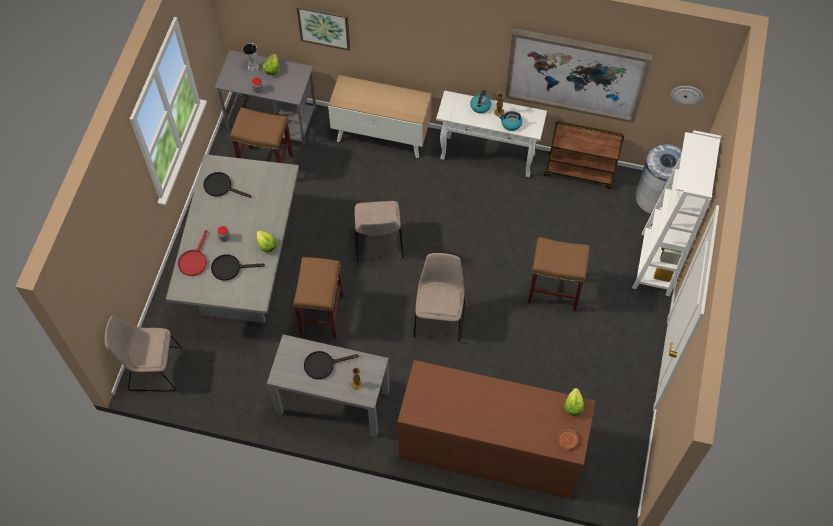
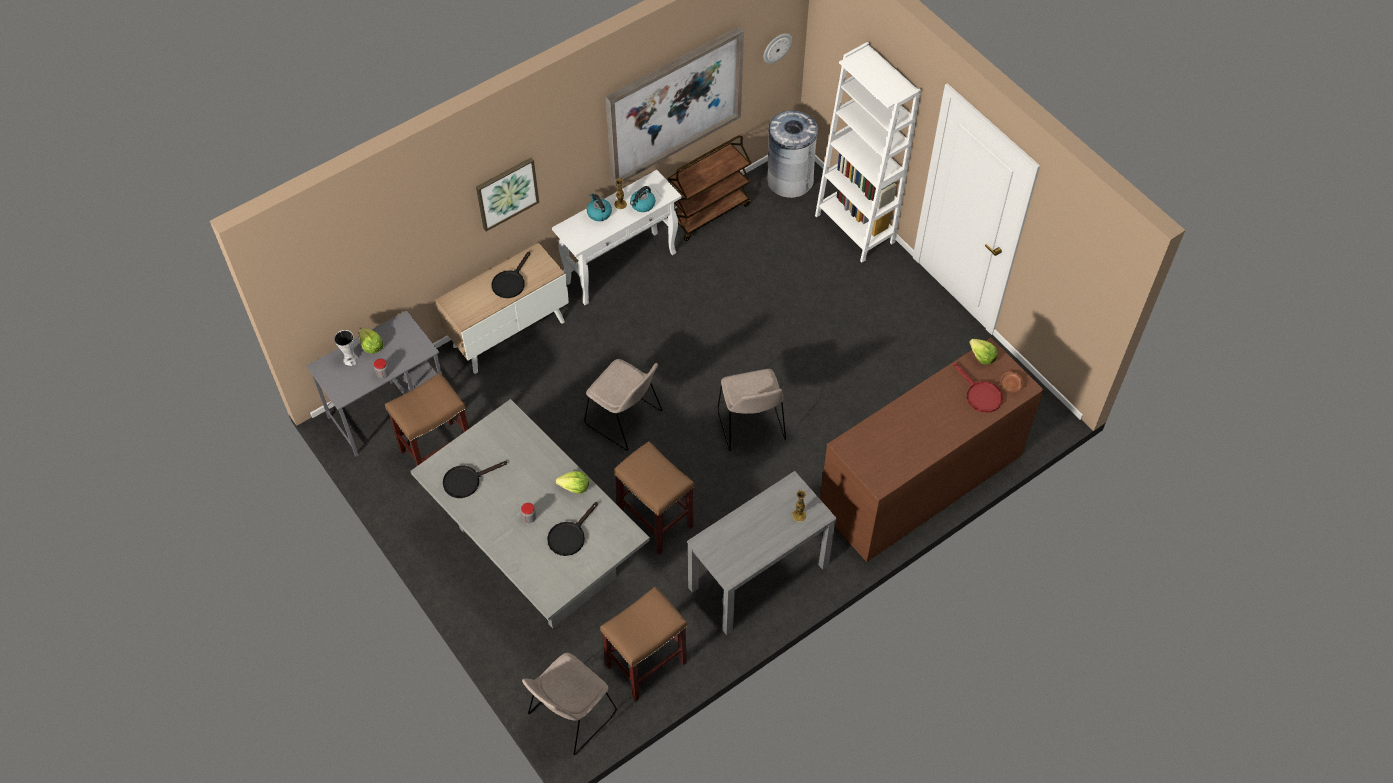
camera: 50 degrees left, 5 degrees down
(194, 260) = (528, 562): red frying pan -> red frying pan (980, 395)
(323, 364) = (752, 528): black frying pan -> black frying pan (510, 282)
(324, 26) = (408, 249): picture -> picture (506, 193)
(439, 317) = (751, 426): beige chair -> beige chair turned 150 degrees counterclockwise
(553, 291) = (809, 321): brown stool -> brown stool (645, 665)

